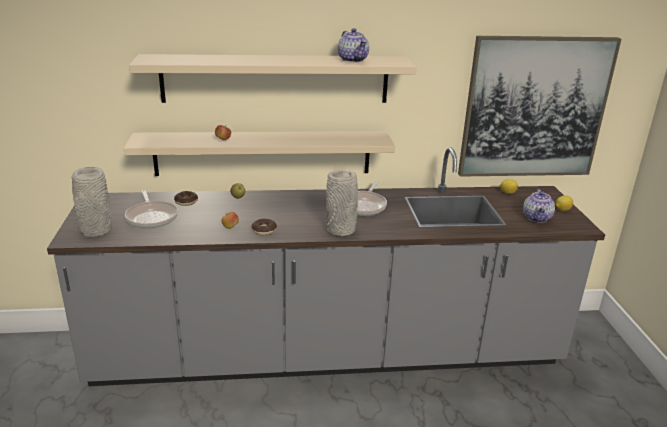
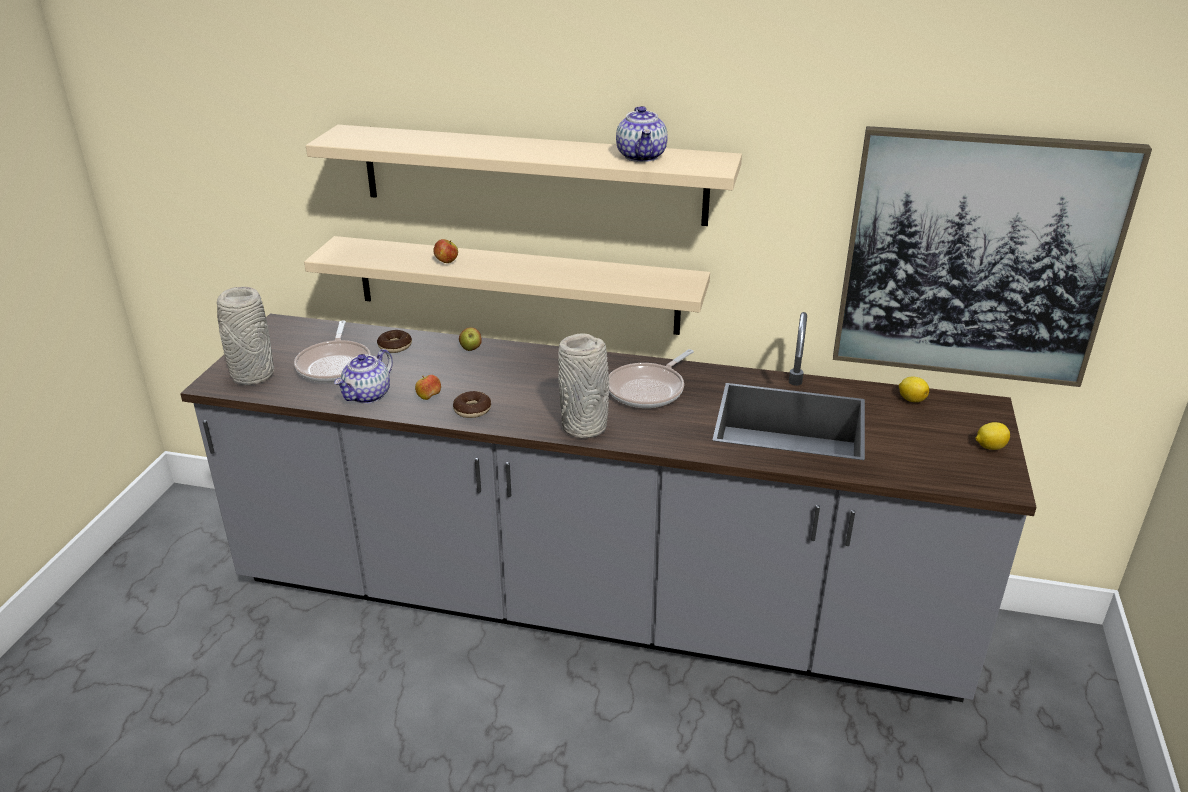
camera: 20 degrees right, 5 degrees up
(537, 218) = (930, 456): teapot -> teapot (368, 395)

